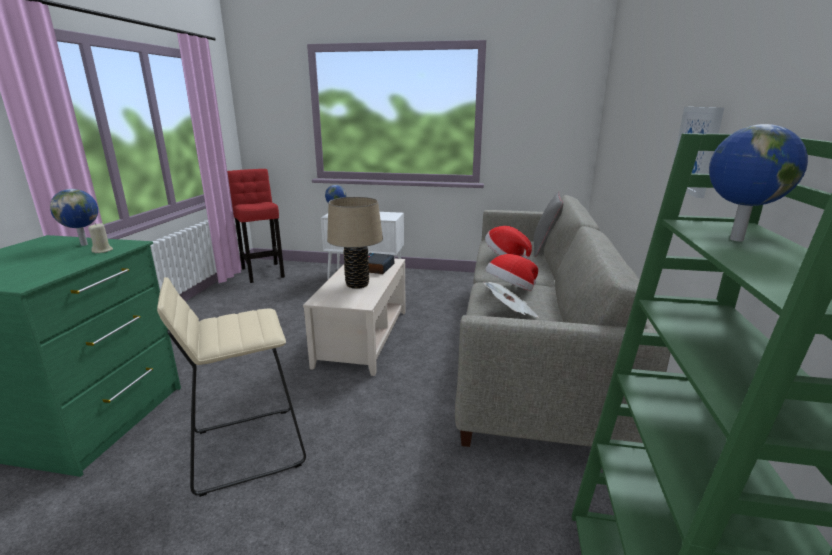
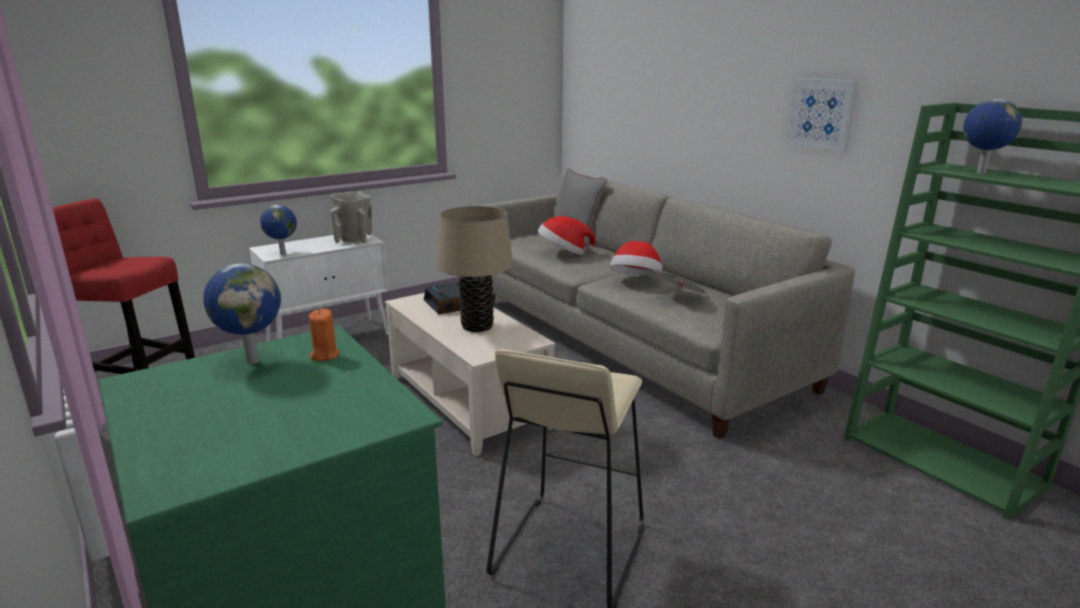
camera: 45 degrees left, 0 degrees up
(102, 251) = (324, 355): beige candle -> orange candle
(384, 216) = (354, 240): none -> beige vase

